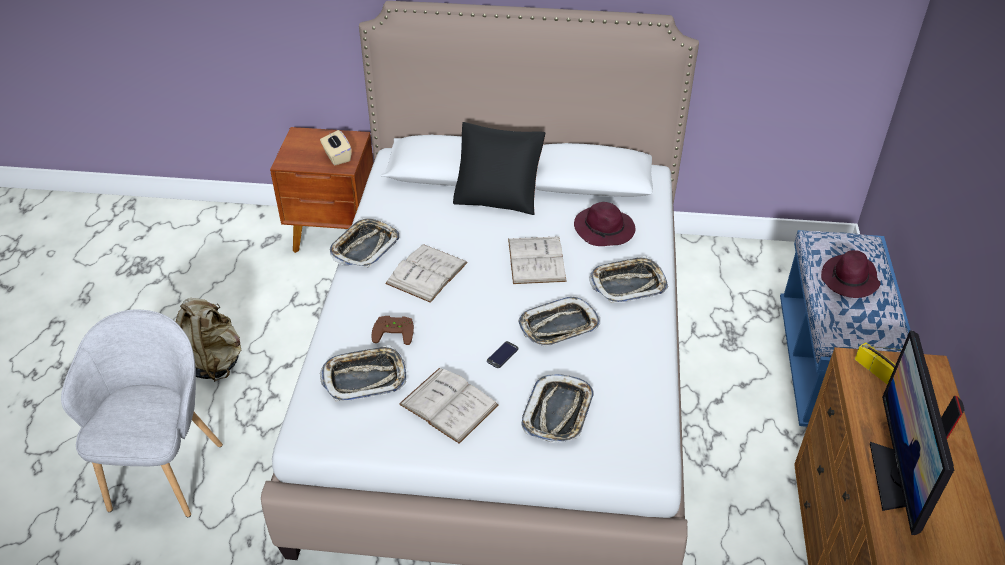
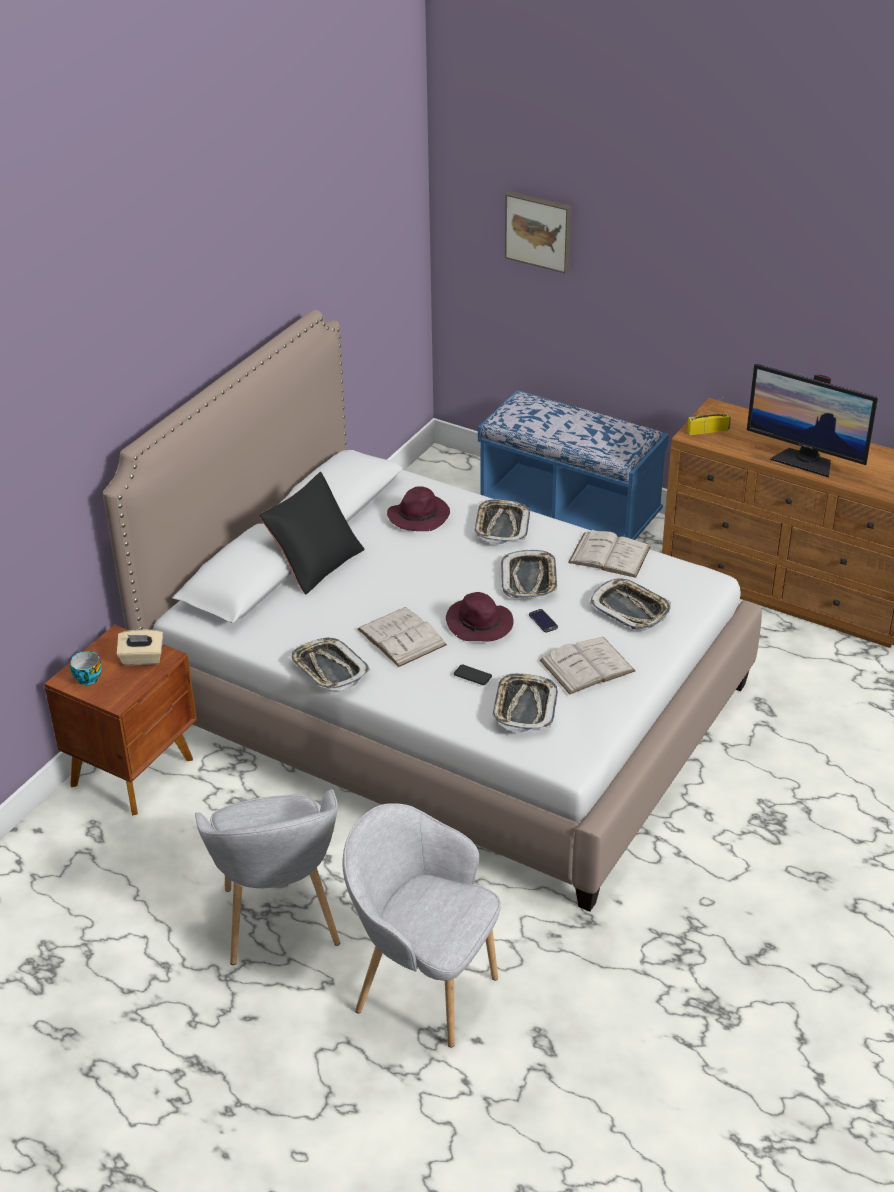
camera: 65 degrees left, 5 degrees down
(213, 362) = (278, 921): beige backpack -> grey armchair
(304, 141) = (86, 678): none -> cup
(394, 331) = (472, 675): brown game controller -> phone
(536, 260) = (431, 566): white book -> white book (609, 555)
(849, 280) = (562, 423): purple hat -> purple hat (480, 624)
(954, 84) = (539, 230): none -> picture

